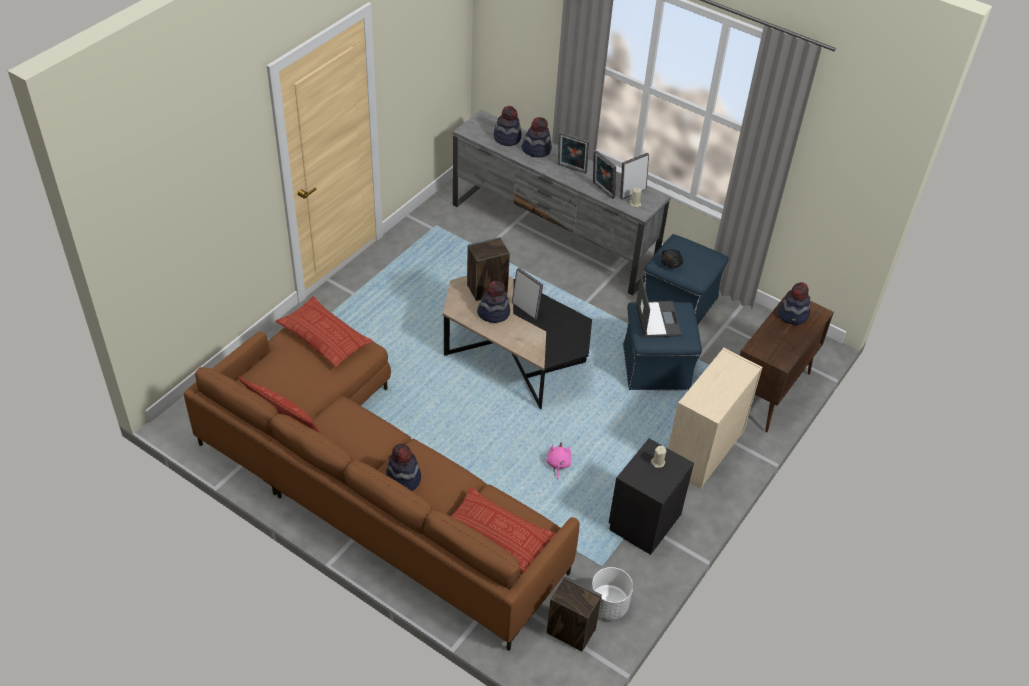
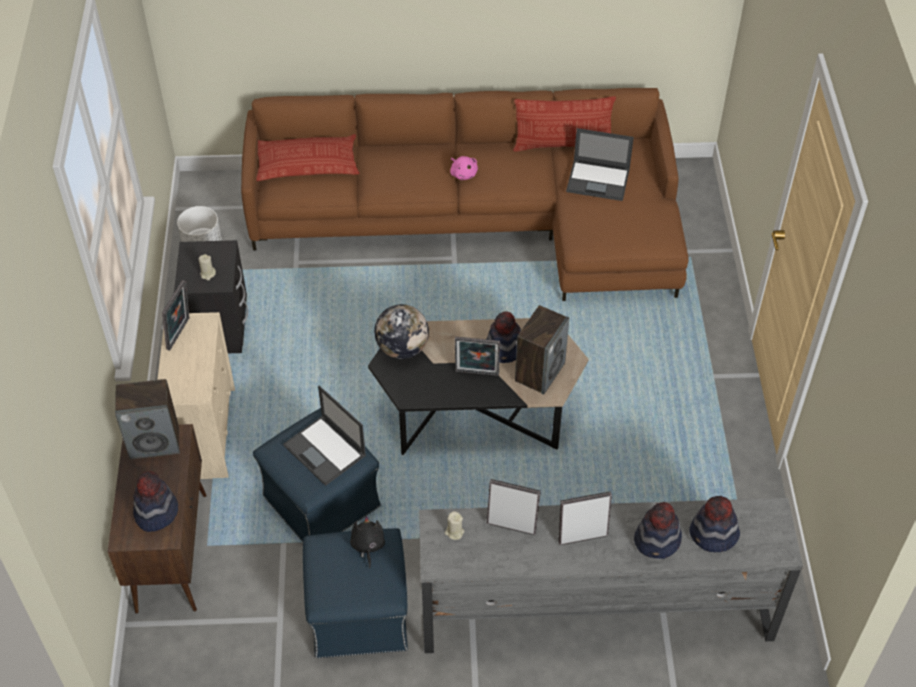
camera: 145 degrees right, 5 degrees up
(301, 379) = (599, 180): none -> laptop
(324, 336) = (630, 228): pillow -> none
(403, 478) = (423, 158): hat -> none
(557, 350) = (402, 348): none -> globe
(558, 465) = (338, 330): pink plush toy -> pink plush toy (463, 173)
(570, 631) = (220, 212): speaker -> speaker (155, 441)
(632, 192) = (473, 549): picture frame -> picture frame (180, 334)

